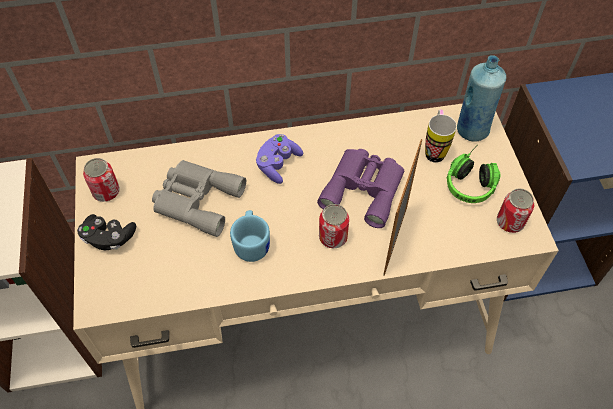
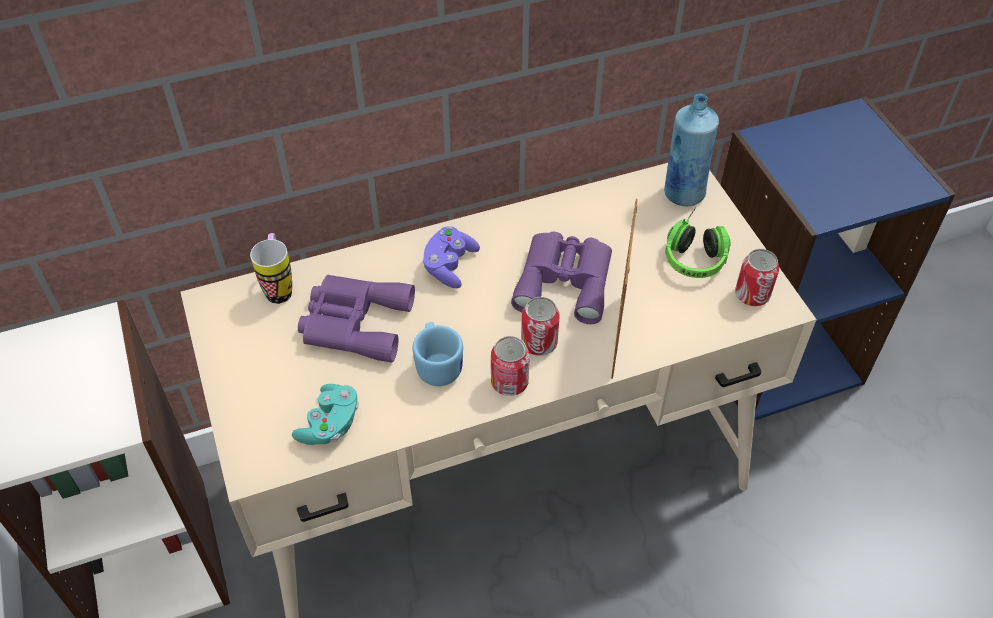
camera: 10 degrees left, 5 degrees down
(106, 192) = (232, 329): can -> can (509, 382)
(109, 238) = (249, 385): black game controller -> none
(160, 279) = (330, 424): none -> turquoise game controller
(196, 199) = (353, 322): grey binoculars -> purple binoculars
(434, 149) = (642, 222): mug -> mug (279, 287)

